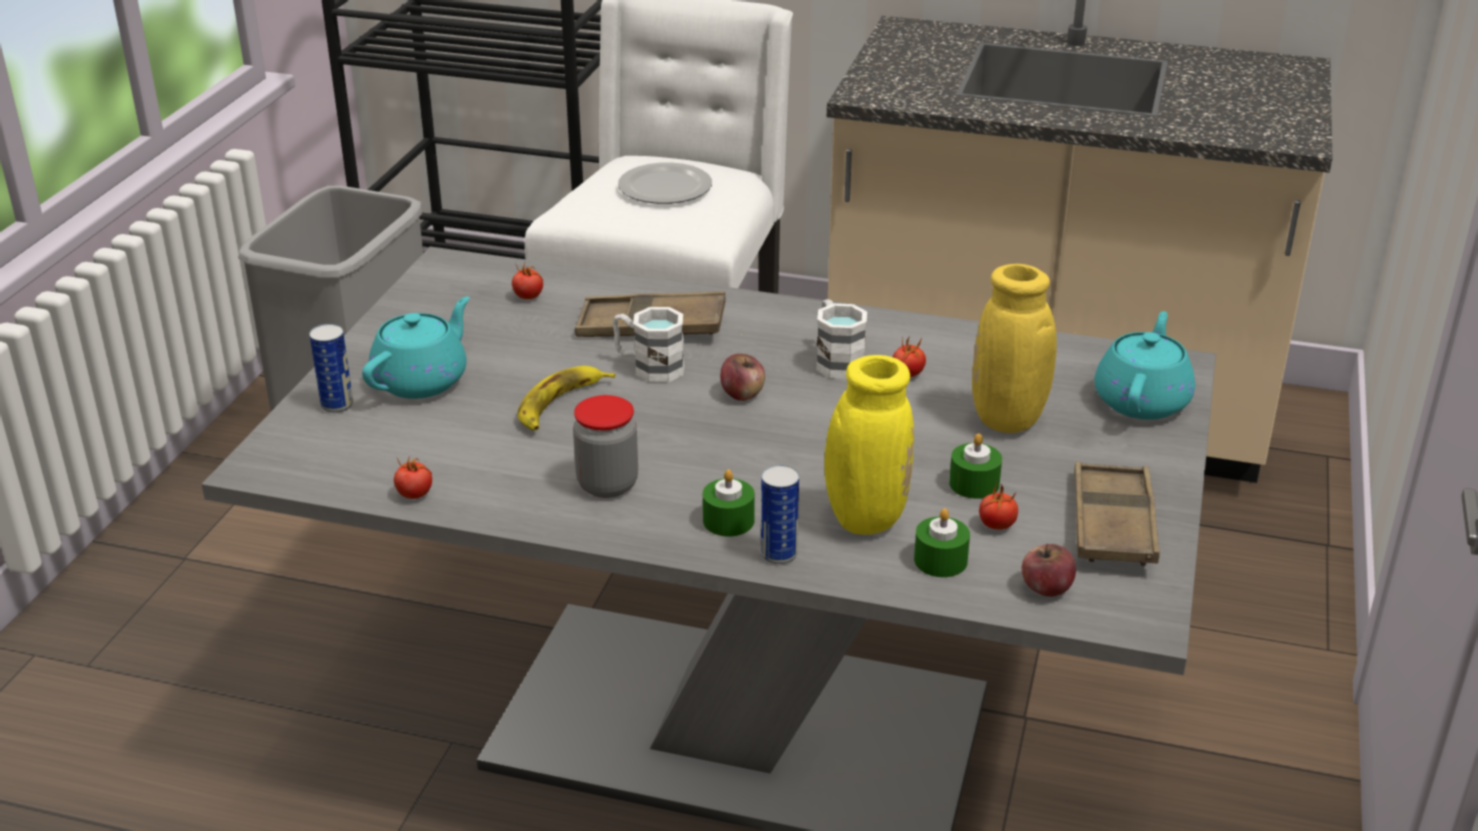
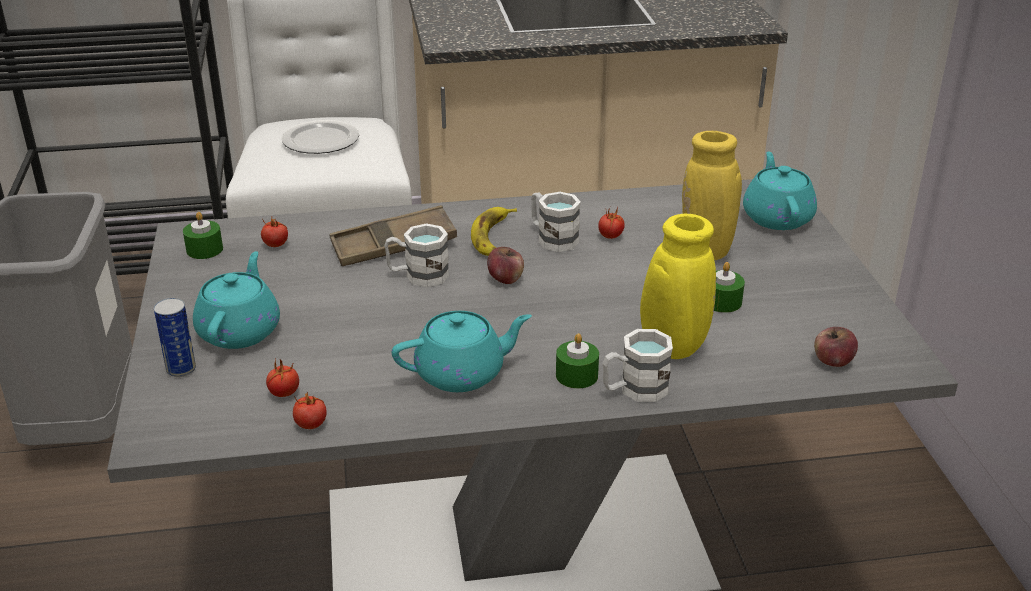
camera: 25 degrees left, 0 degrees up
(560, 405) = (372, 321): banana -> banana (494, 237)
(607, 484) = (462, 373): jar -> turquoise teapot
(779, 554) = (634, 390): can -> white mug
(940, 560) = (748, 362): green candle -> green candle (204, 249)
(996, 525) = (762, 327): tomato -> tomato (284, 393)
(1112, 524) = (833, 305): brown tray -> none

